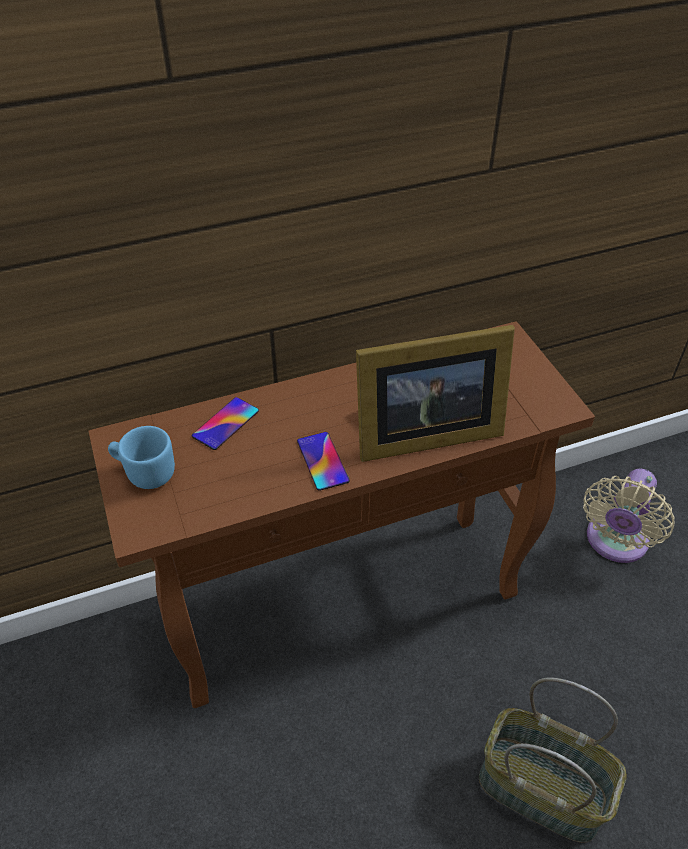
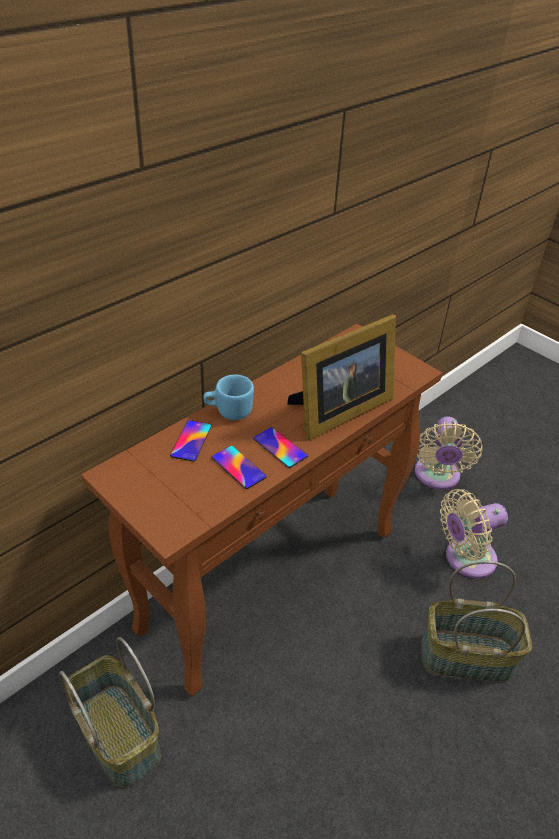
camera: 25 degrees left, 5 degrees down
(102, 719) = (116, 735): none -> basket
(145, 472) = (149, 491): blue mug -> blue mug (228, 411)
(259, 472) = (238, 467): none -> phone
(601, 662) = (465, 559): none -> beige fan

